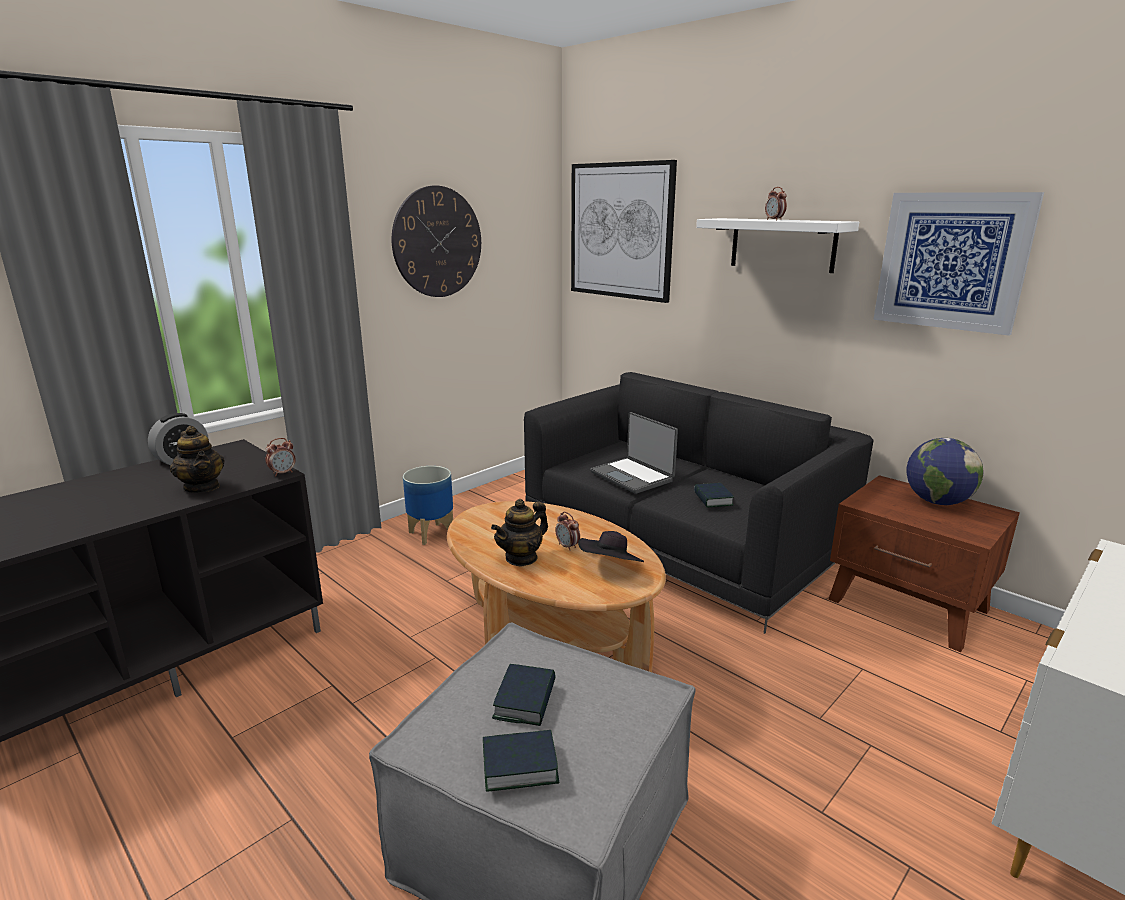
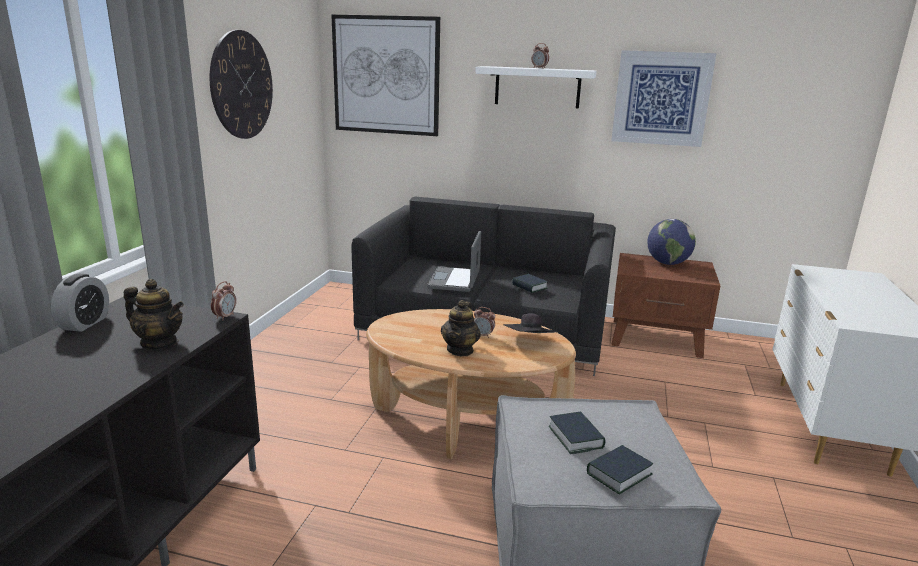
camera: 30 degrees left, 0 degrees up
(432, 533) = (276, 365): planter -> none
(633, 476) = (455, 280): laptop -> laptop turned 75 degrees clockwise

